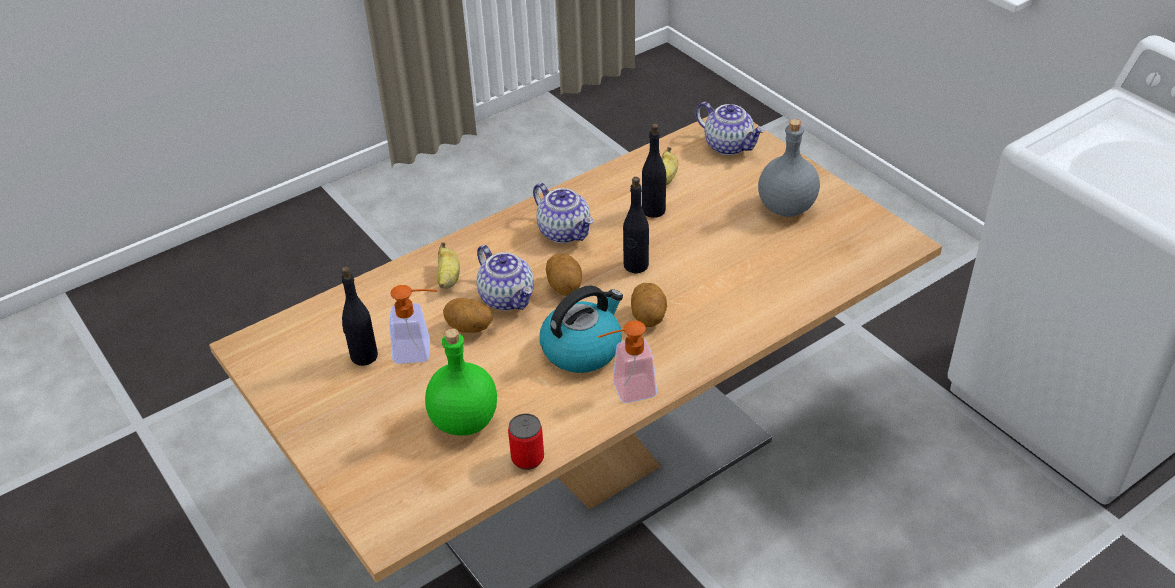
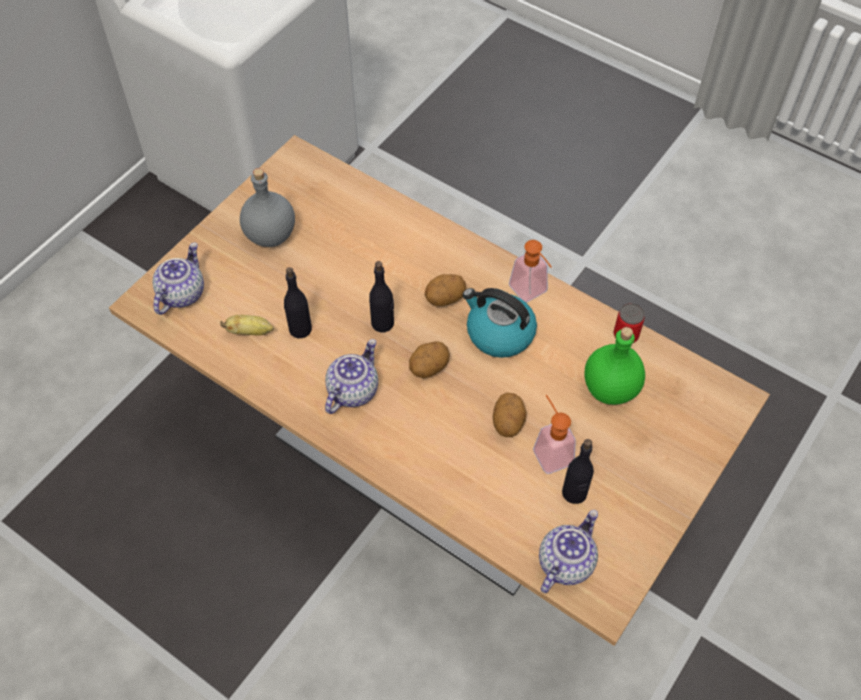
camera: 110 degrees left, 15 degrees up
(448, 279) = (450, 464): banana -> none
(508, 298) = (458, 406): teapot -> teapot (565, 562)

